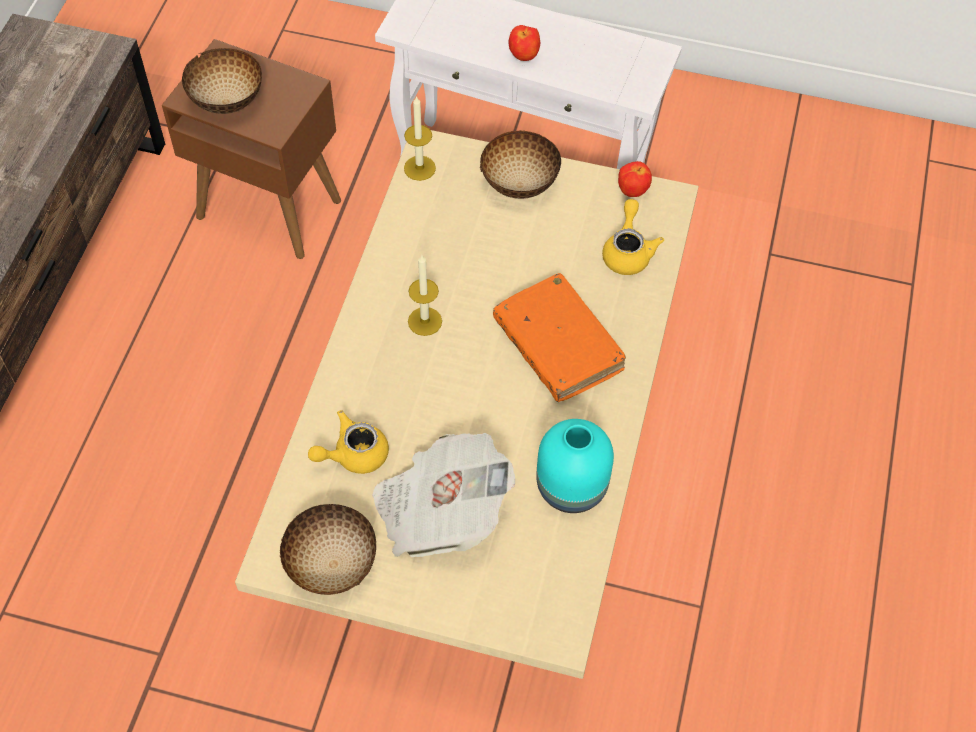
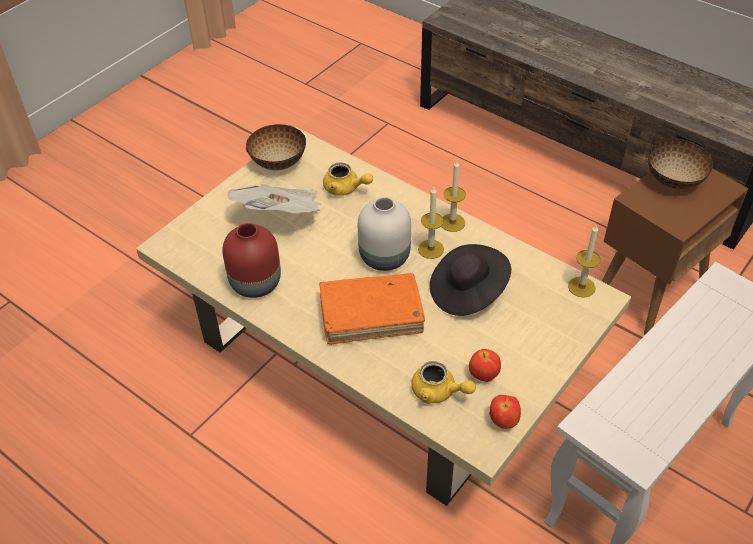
camera: 115 degrees right, 10 degrees down
(353, 455) = (345, 189): yellow teapot -> yellow teapot turned 120 degrees clockwise
(368, 313) = (452, 222): none -> candle
(462, 364) = (384, 258): none -> white vase
(477, 266) = (467, 292): none -> black hat
(520, 183) = (542, 345): bowl -> none
(524, 56) = (663, 354): apple -> apple (483, 376)
(571, 489) = (254, 282): turquoise vase -> red vase

